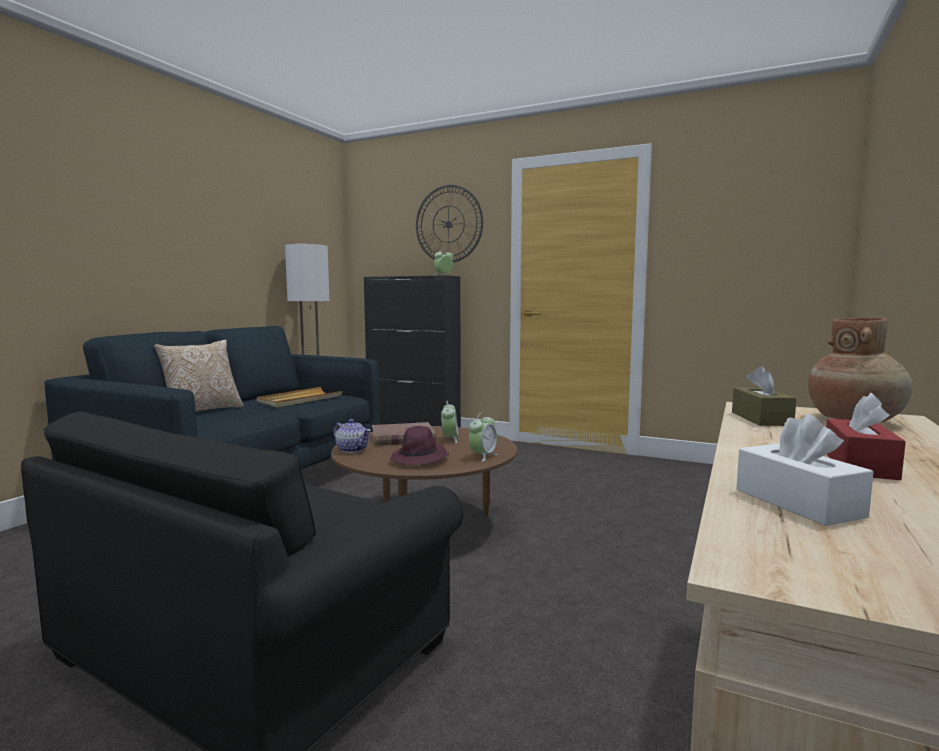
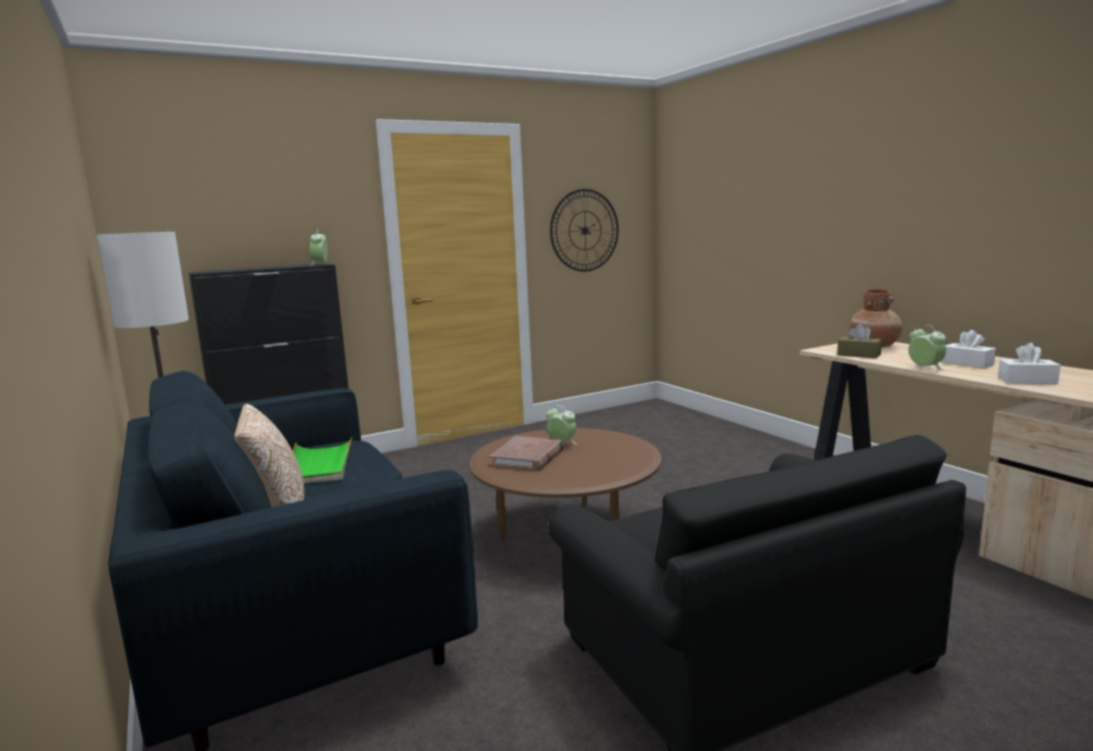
camera: 55 degrees left, 5 degrees up
(299, 400) = (320, 465): beige tray -> green tray
(352, 449) = (540, 481): teapot -> none
(419, 459) = (612, 463): purple hat -> none
(448, 224) = (294, 194): wall clock -> wall clock (585, 230)
(483, 456) = (632, 443): alarm clock -> alarm clock (925, 368)
(859, 465) = (967, 364): red tissue box -> white tissue box

